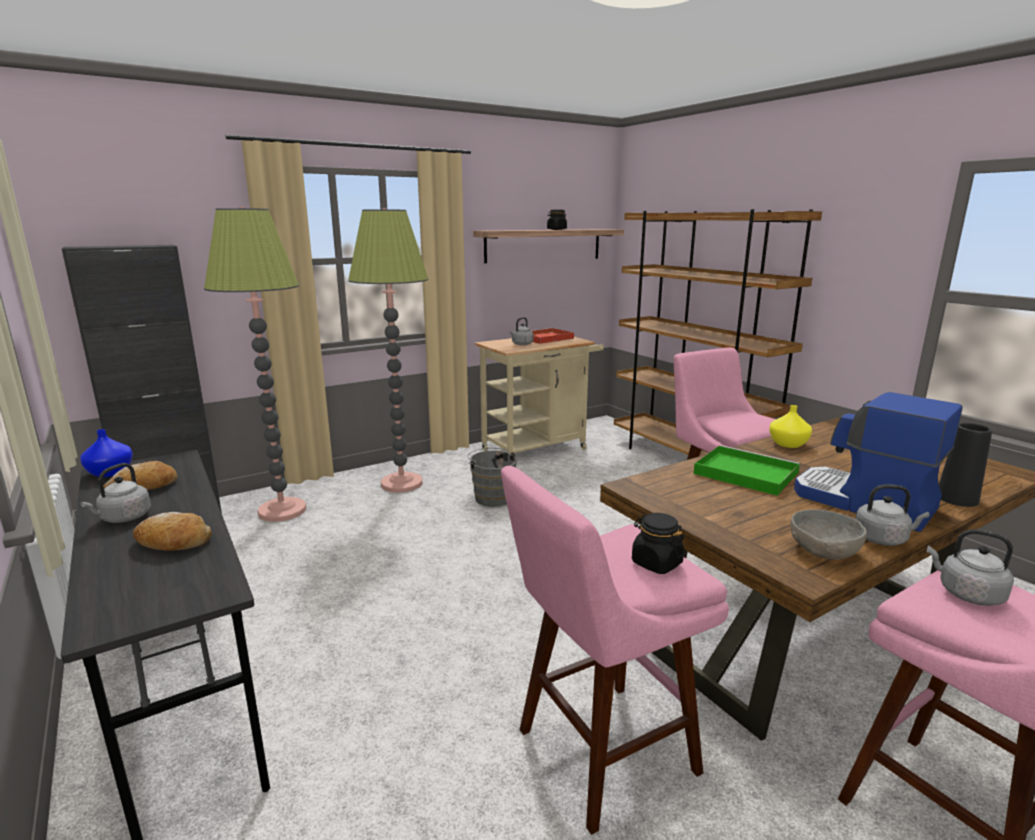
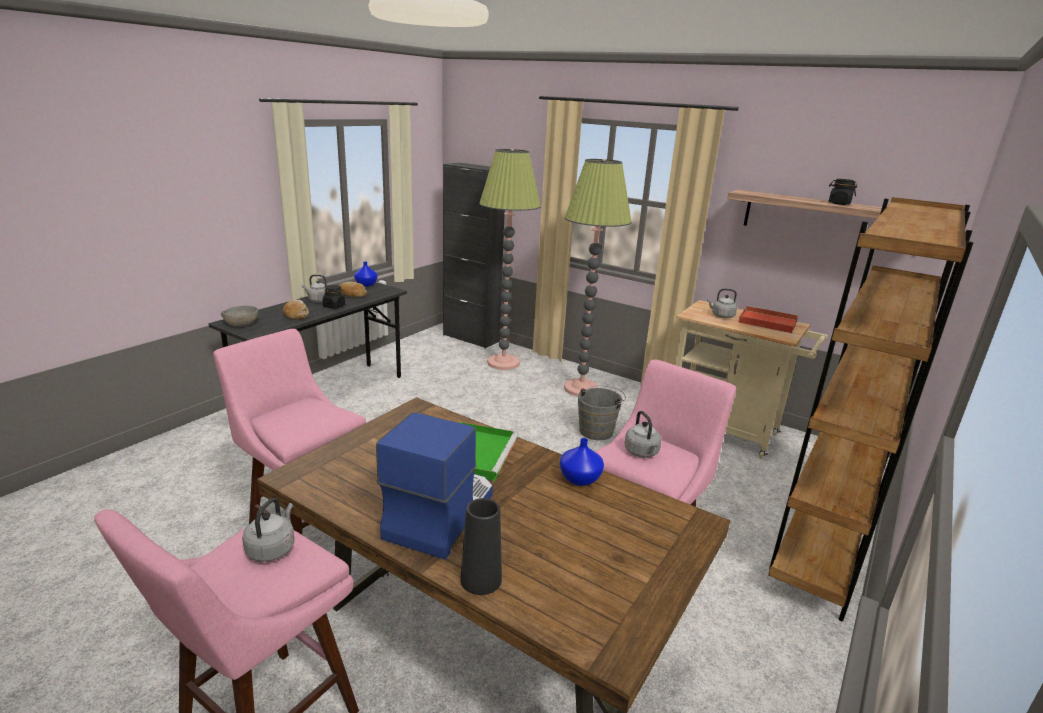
camera: 65 degrees right, 5 degrees up
(656, 563) = (298, 424): black jar -> black jar (334, 306)
(788, 444) = (581, 479): yellow vase -> blue vase
(822, 551) = (330, 486): grey bowl -> grey bowl (241, 324)
(883, 539) = (360, 517): grey kettle -> grey kettle (642, 453)

